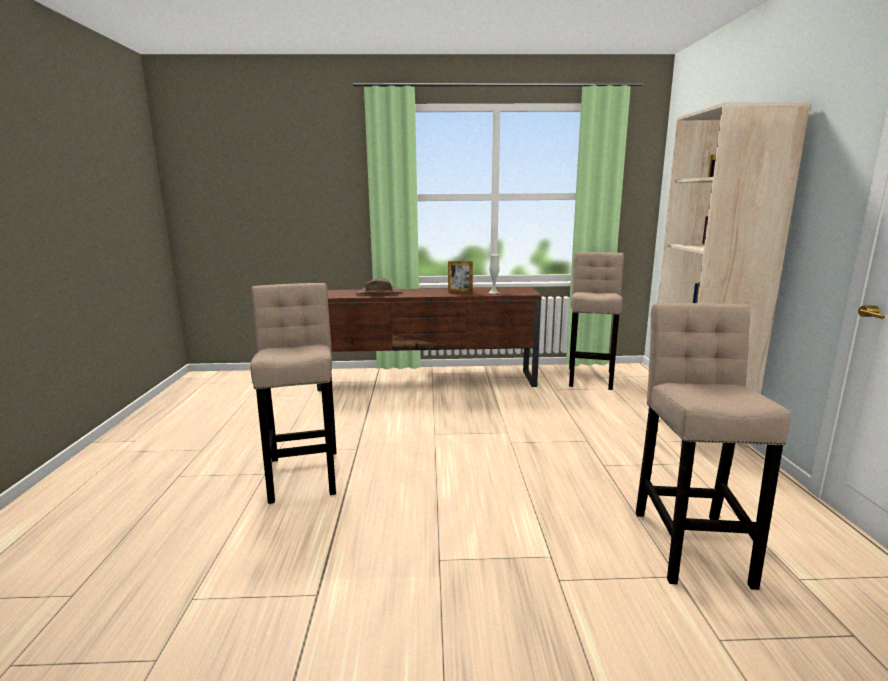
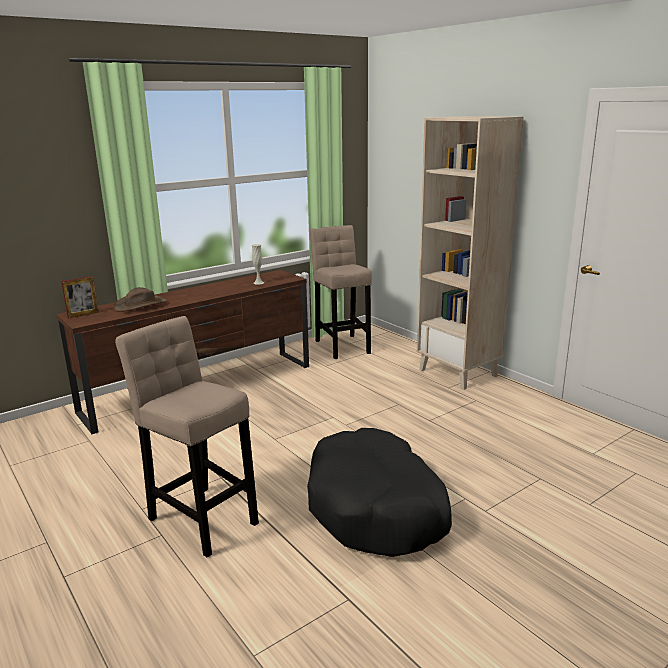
camera: 35 degrees left, 5 degrees up
(446, 525) = (377, 508): none -> black dog bed
(460, 292) = (226, 288): picture frame -> picture frame (83, 315)
(690, 542) = (527, 454): beige stool -> none

